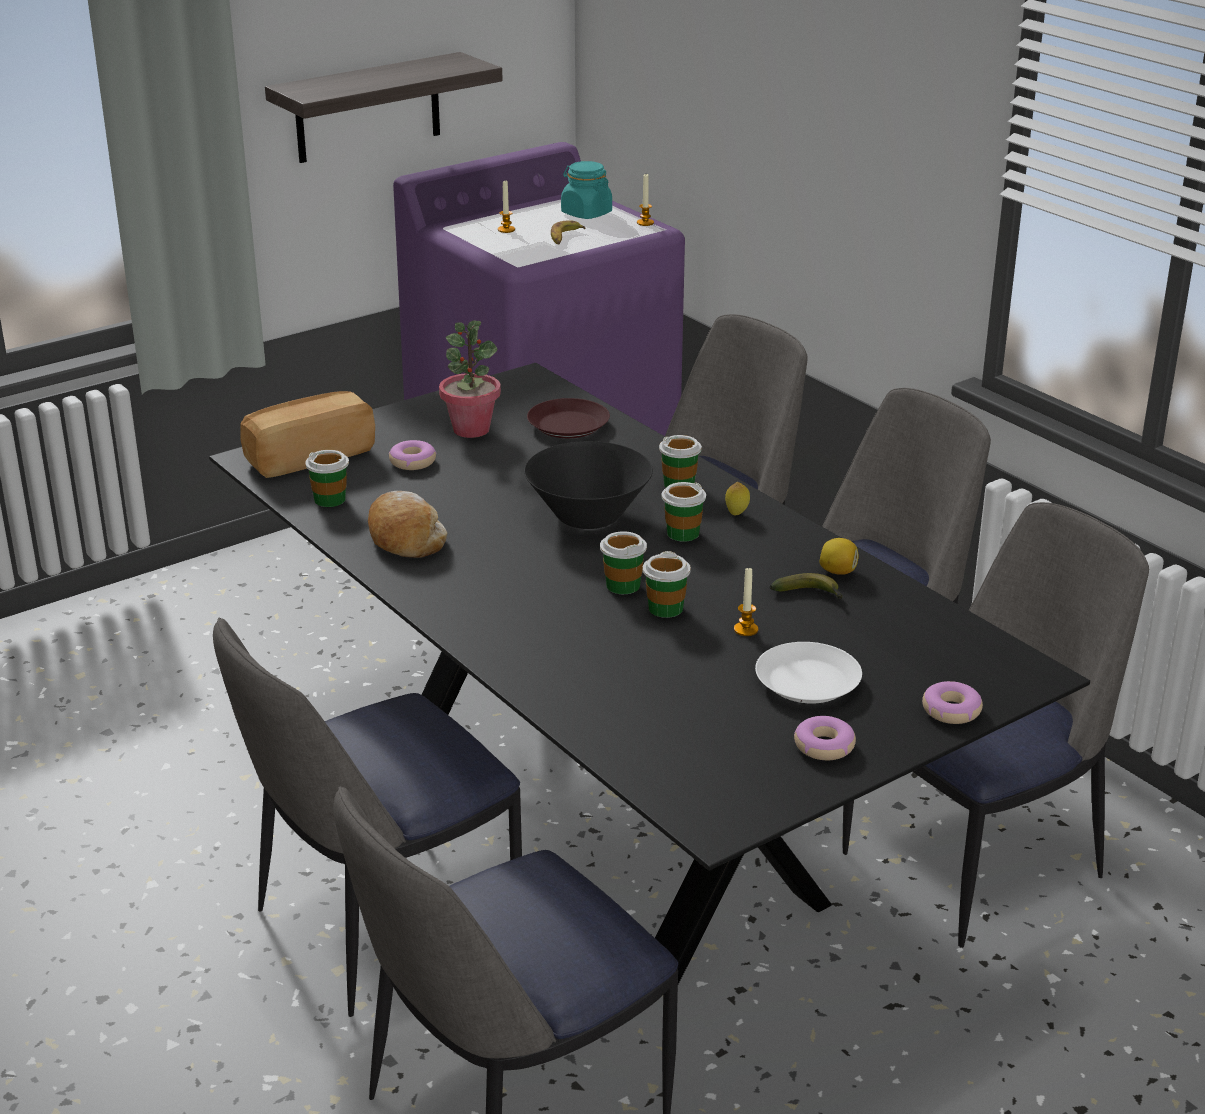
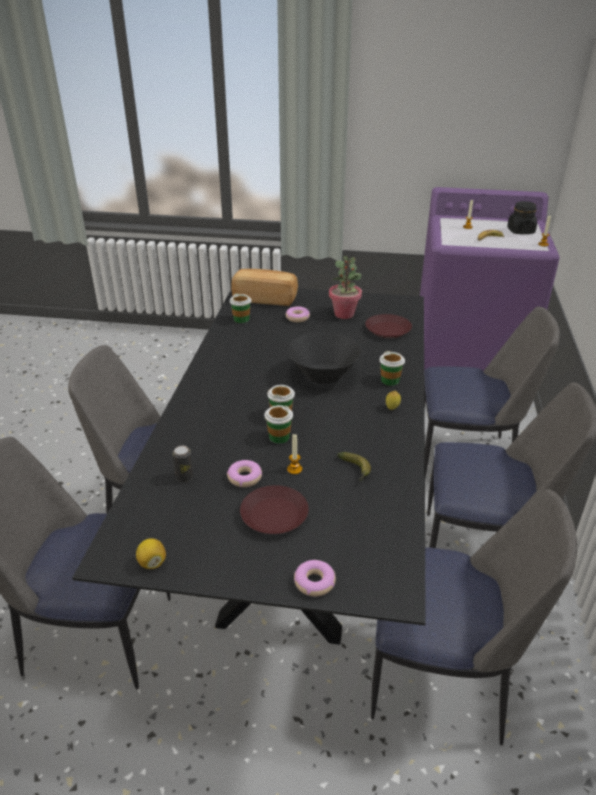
camera: 45 degrees right, 5 degrees up
(368, 108) = (430, 147): shelf -> none
(405, 537) = (238, 348): bread -> none
(586, 213) = (520, 231): turquoise jar -> black jar
(637, 707) = (184, 477): none -> can
(682, 533) = (350, 405): cup -> none
(807, 681) = (274, 514): white plate -> brown plate
(824, 746) = (222, 554): donut -> donut (244, 477)
(838, 571) = (390, 466): lemon -> lemon (152, 562)

